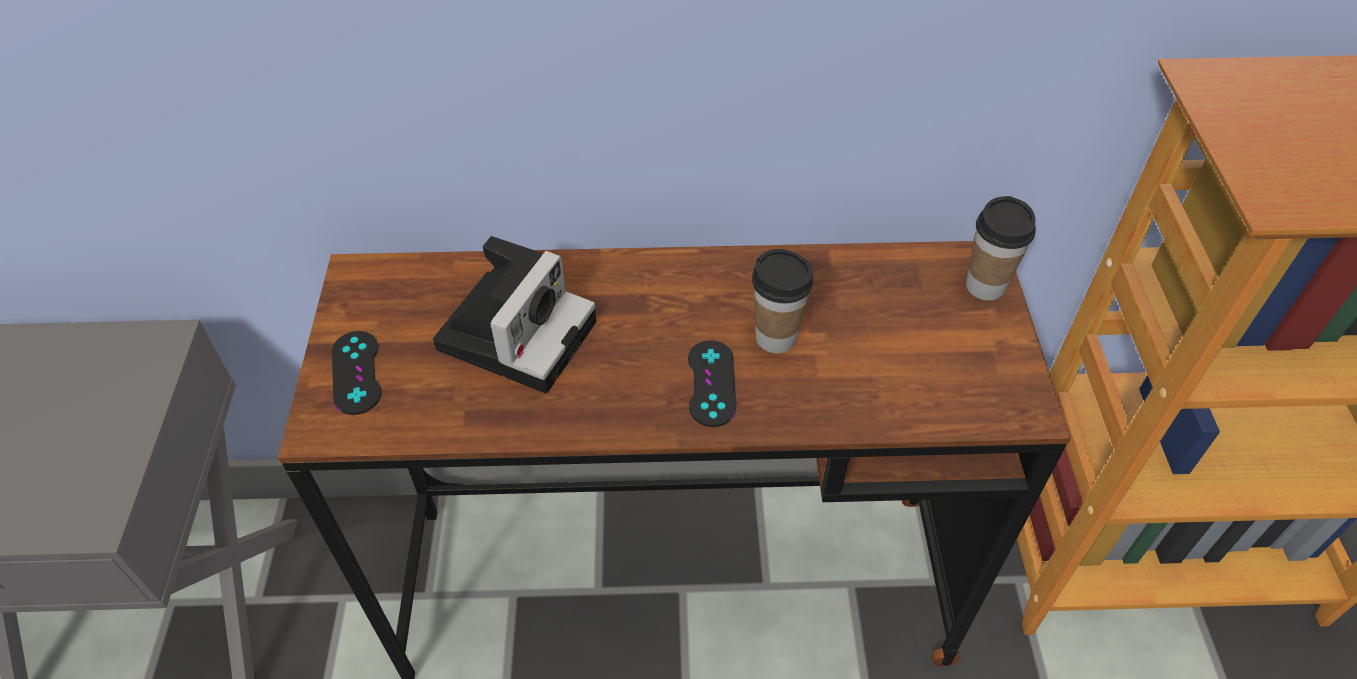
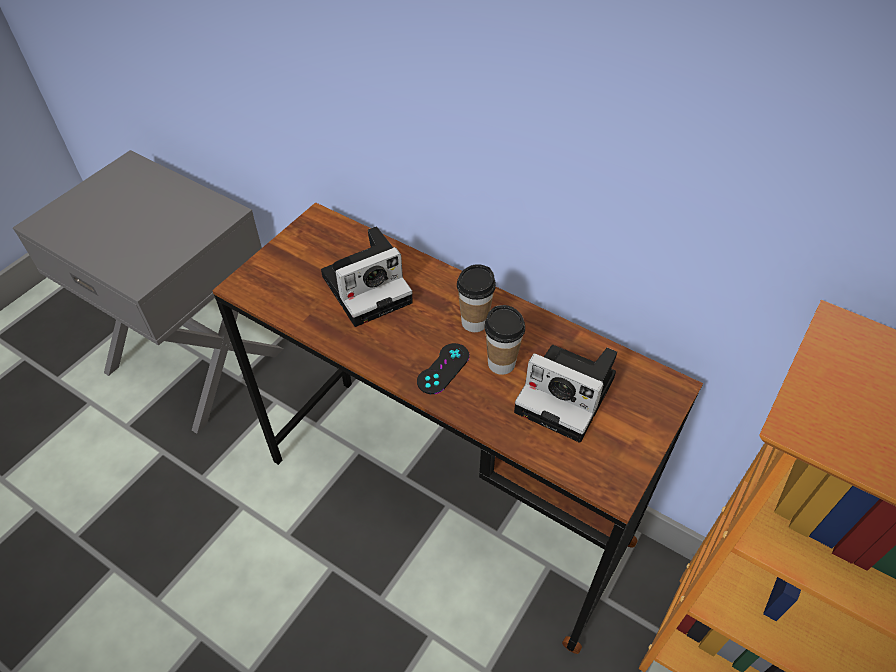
camera: 35 degrees right, 0 degrees up
(356, 372) = (277, 268): black game controller -> none
(885, 332) = (569, 395): none -> camera
(985, 286) = (660, 403): cup -> cup (474, 322)

